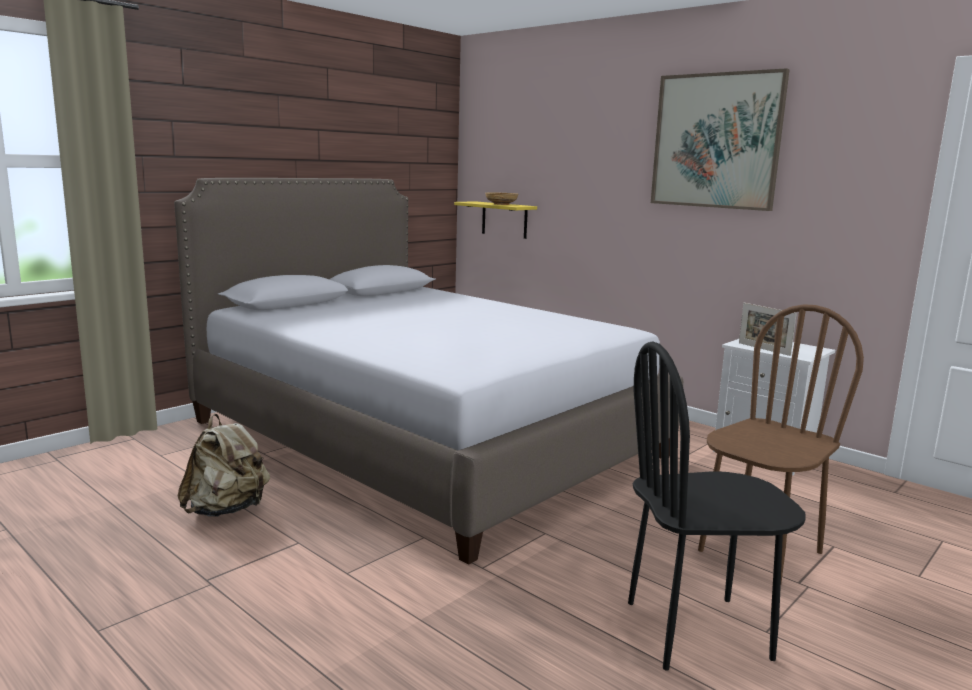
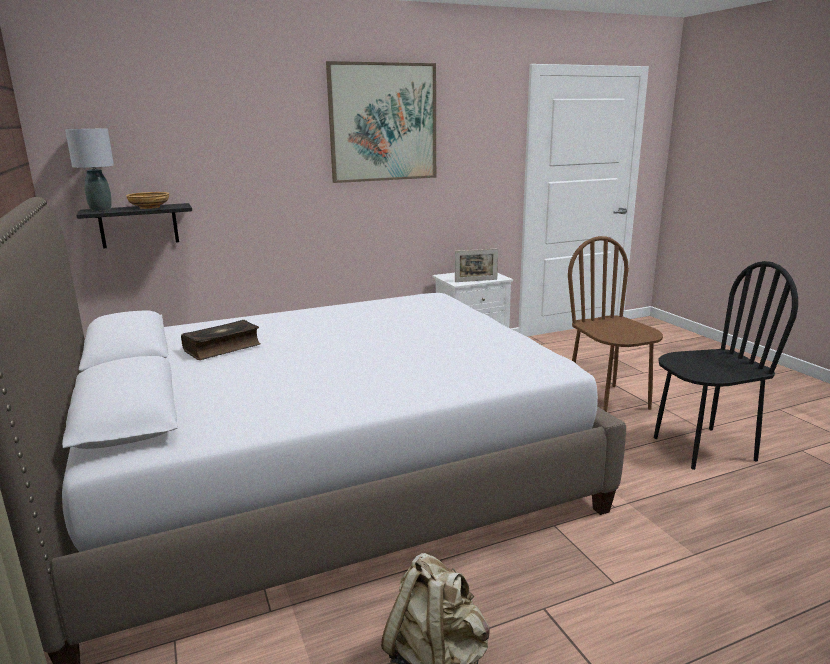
camera: 65 degrees left, 5 degrees up
(406, 302) = (223, 348): none -> book
(478, 202) = (101, 209): none -> grey table lamp
(504, 219) = (139, 225): yellow shelf -> black shelf
(697, 630) = (703, 448): black chair -> black chair turned 120 degrees counterclockwise

